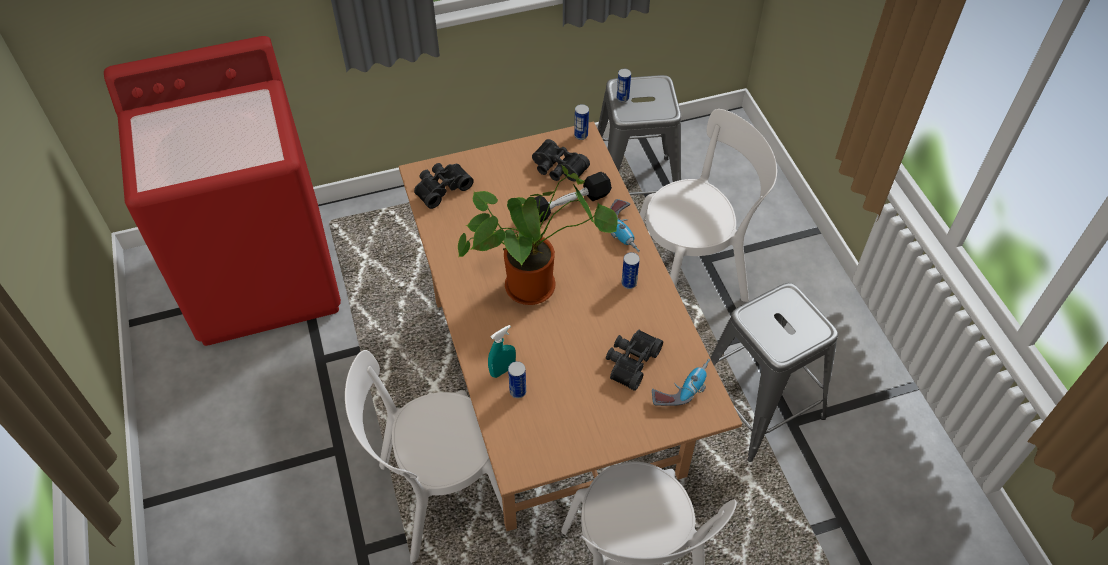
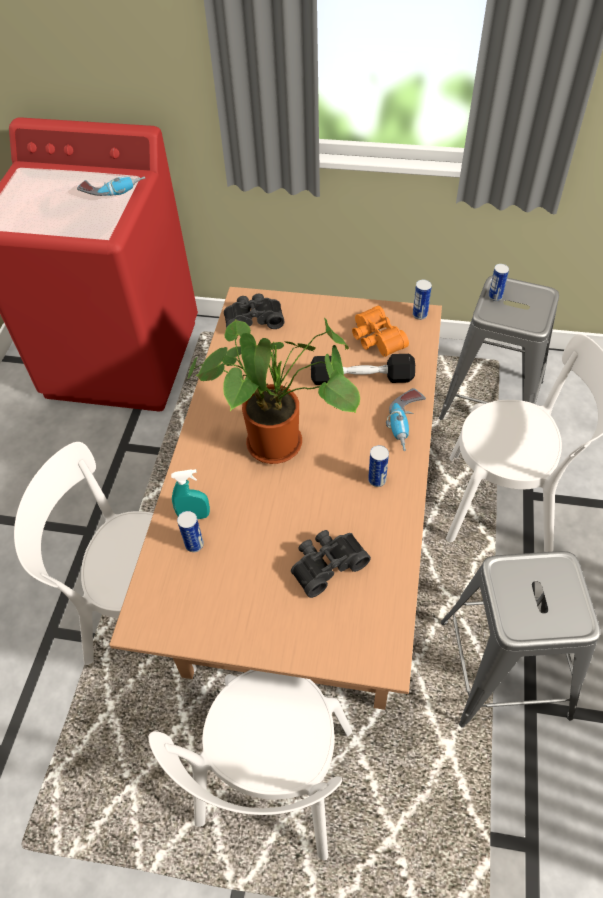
camera: 30 degrees right, 0 degrees up
(557, 169) = (375, 339): black binoculars -> orange binoculars
(682, 387) = (365, 617): power drill -> power drill (113, 191)

